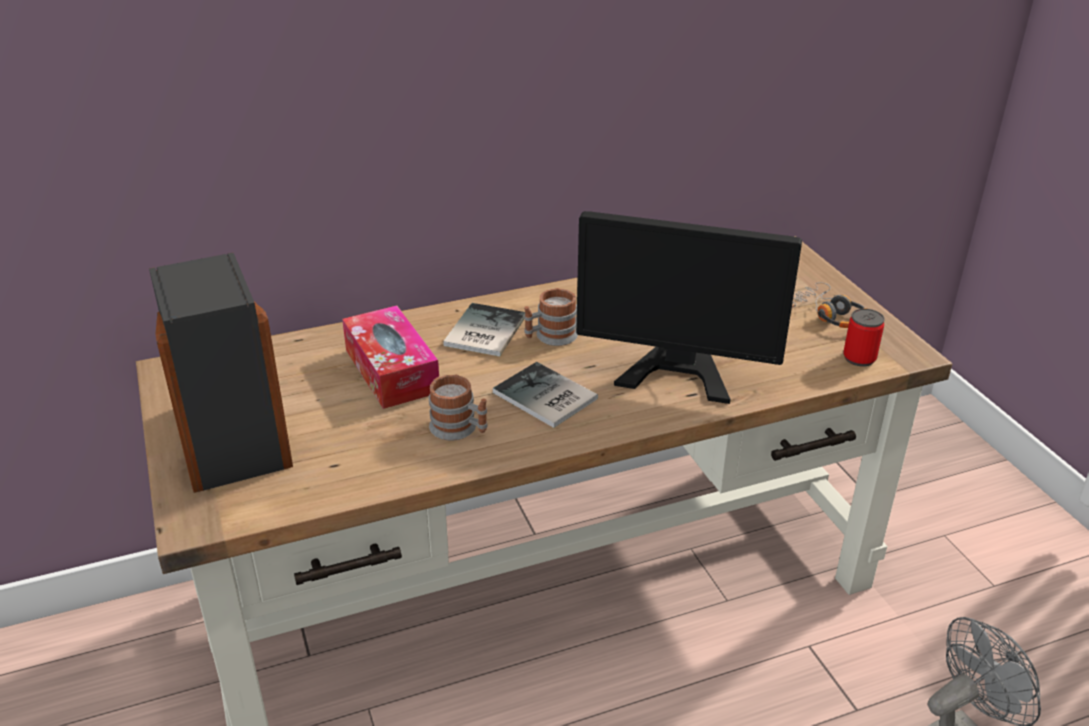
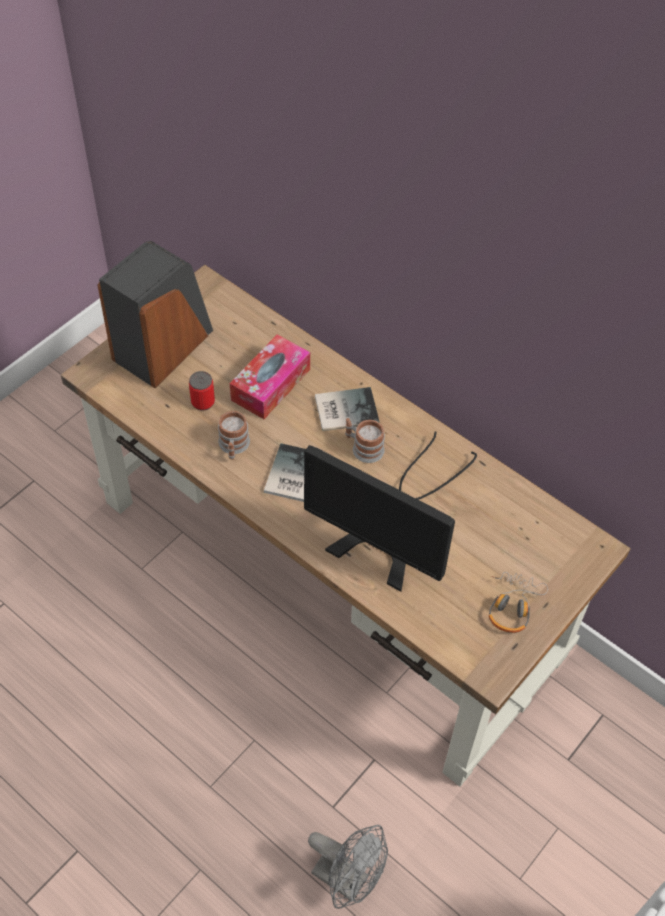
camera: 60 degrees right, 20 degrees up
(683, 356) = (390, 532): monitor -> monitor turned 45 degrees counterclockwise
(859, 358) = (461, 642): can -> can (203, 402)

